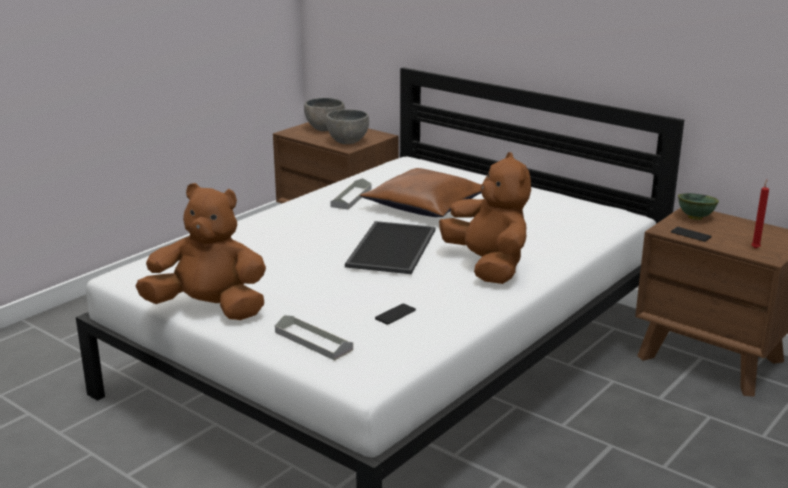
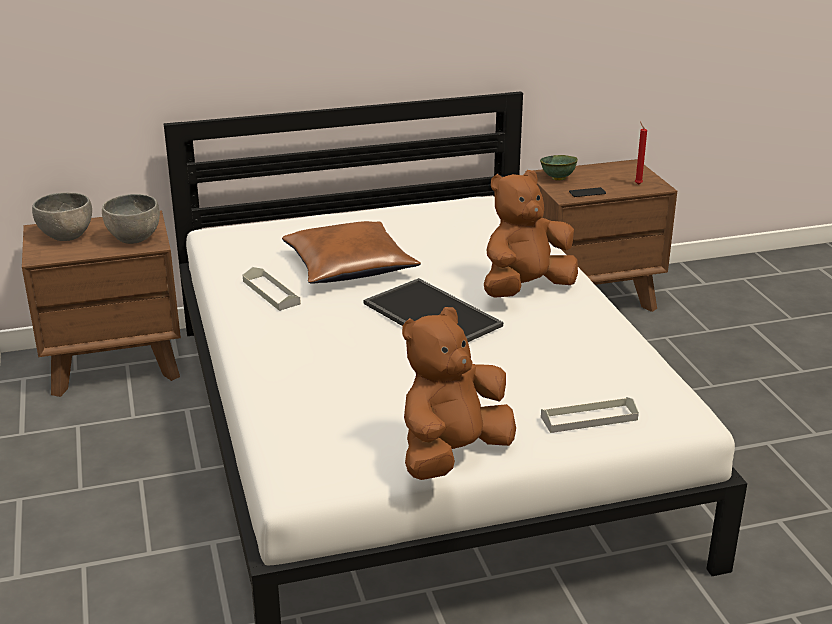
camera: 55 degrees left, 5 degrees up
(395, 314) = (573, 362): phone -> none
(488, 266) = (525, 289): brown plush toy -> brown plush toy turned 45 degrees counterclockwise

